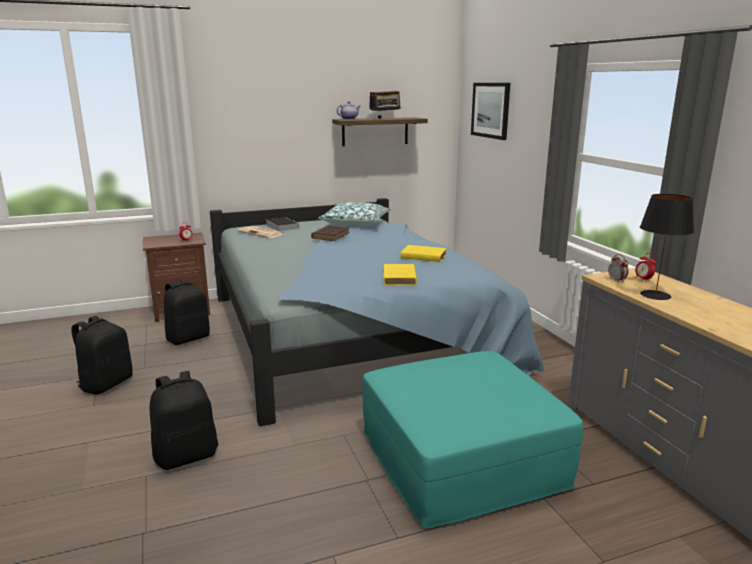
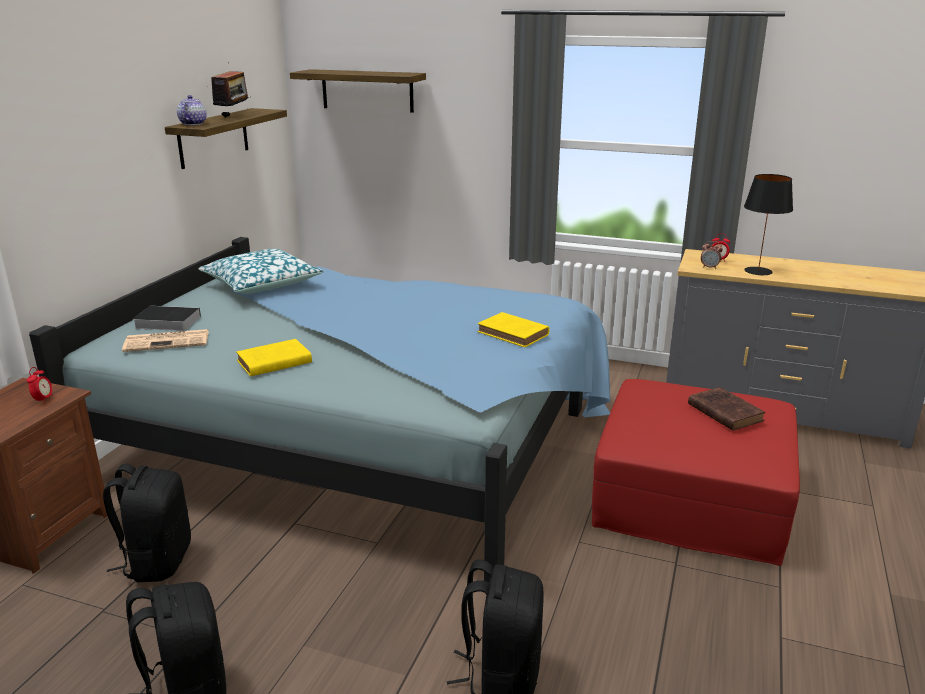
camera: 50 degrees left, 5 degrees up
(331, 235) = (289, 311): brown book -> brown book (723, 412)
(422, 256) = (461, 301): yellow book -> yellow book (272, 362)
(461, 459) = (689, 497): turquoise ottoman -> red ottoman
(490, 110) = (367, 90): picture -> shelf

